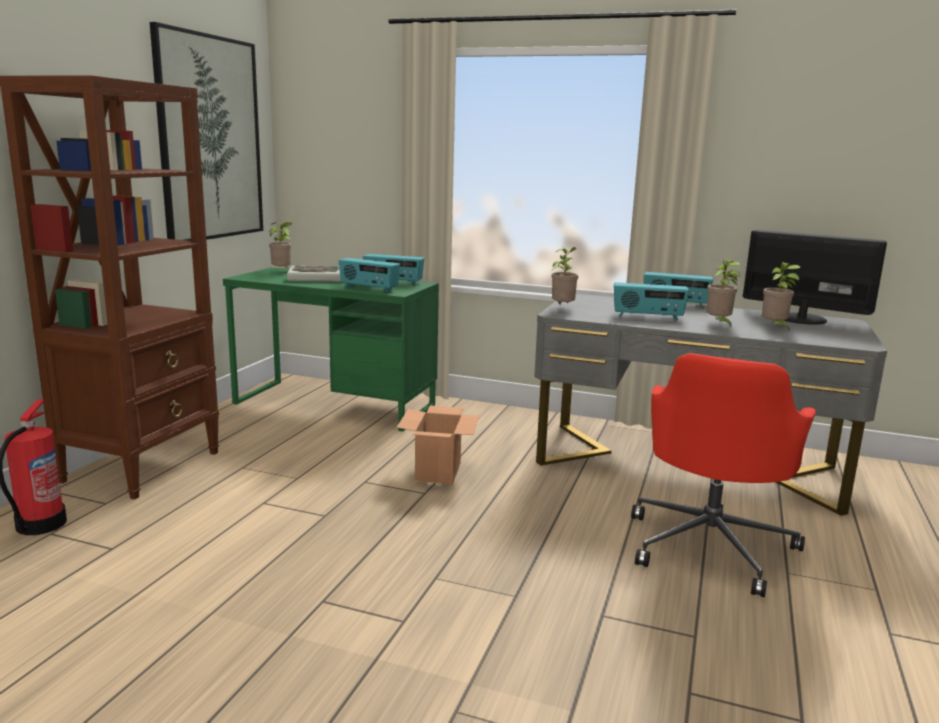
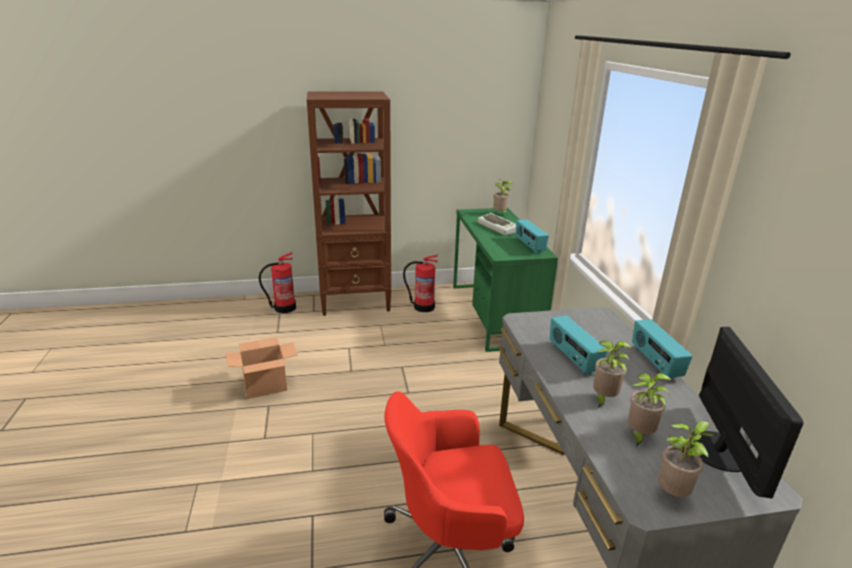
camera: 60 degrees right, 10 degrees up
(210, 139) = (466, 118): picture -> none
(247, 431) = (423, 307): none -> fire extinguisher
(368, 288) = (497, 245): radio -> none
(438, 471) = (442, 386): cardboard box -> cardboard box (266, 386)
(562, 308) = (543, 317): potted plant -> potted plant (673, 494)

